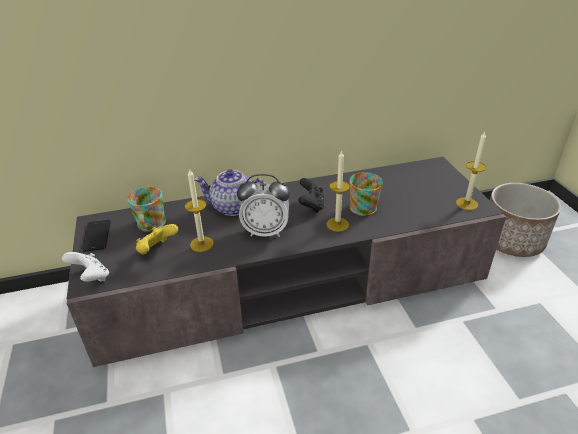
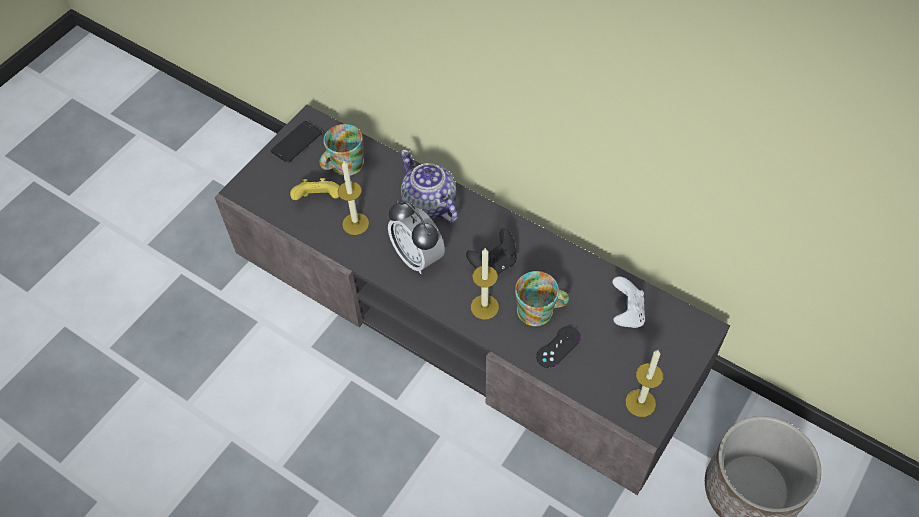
camera: 50 degrees right, 20 degrees up
(91, 277) = (250, 186): white game controller -> white game controller (626, 313)
(398, 212) = (558, 347): none -> black game controller

